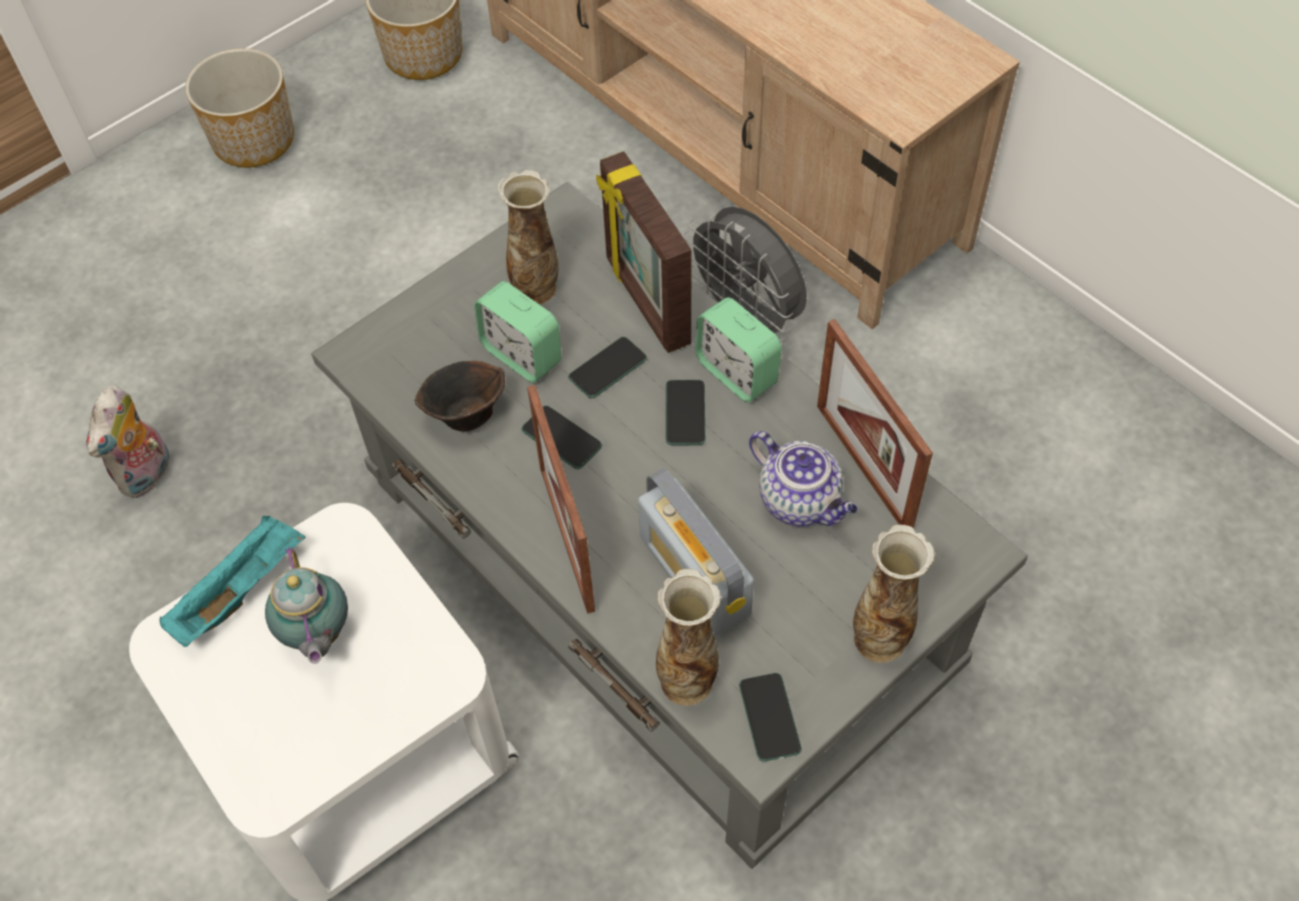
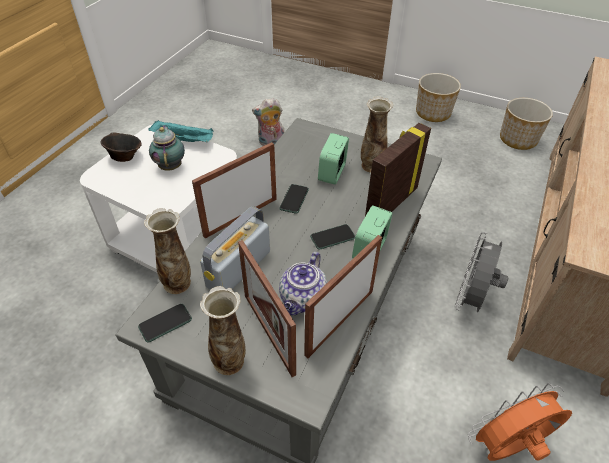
camera: 65 degrees right, 10 degrees down
(317, 636) = (171, 166): teapot -> teapot turned 120 degrees clockwise
(465, 413) = (290, 166): brown bowl -> brown bowl (125, 157)
(607, 368) = (342, 202): phone -> none
(848, 569) = (269, 333): none -> picture frame
(1002, 402) = (507, 447): none -> orange fan

